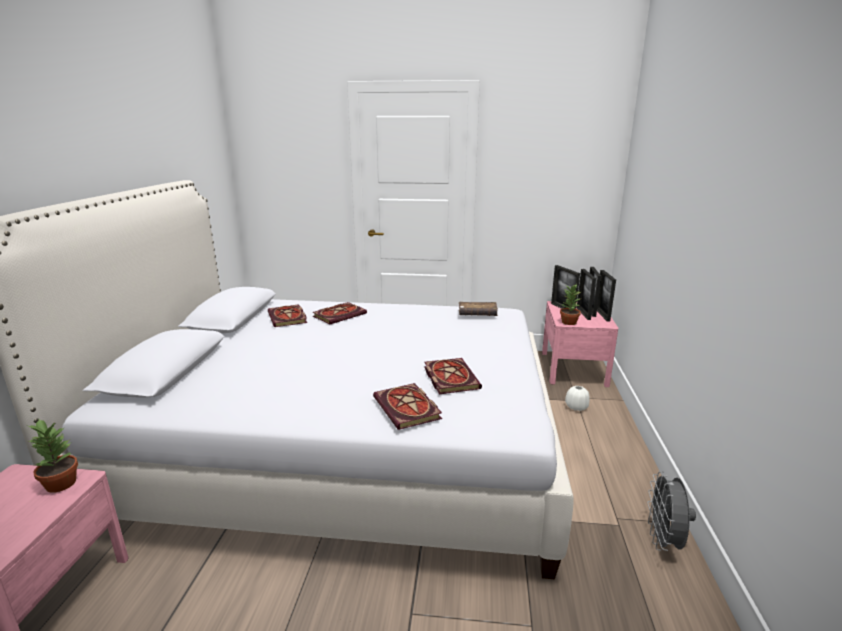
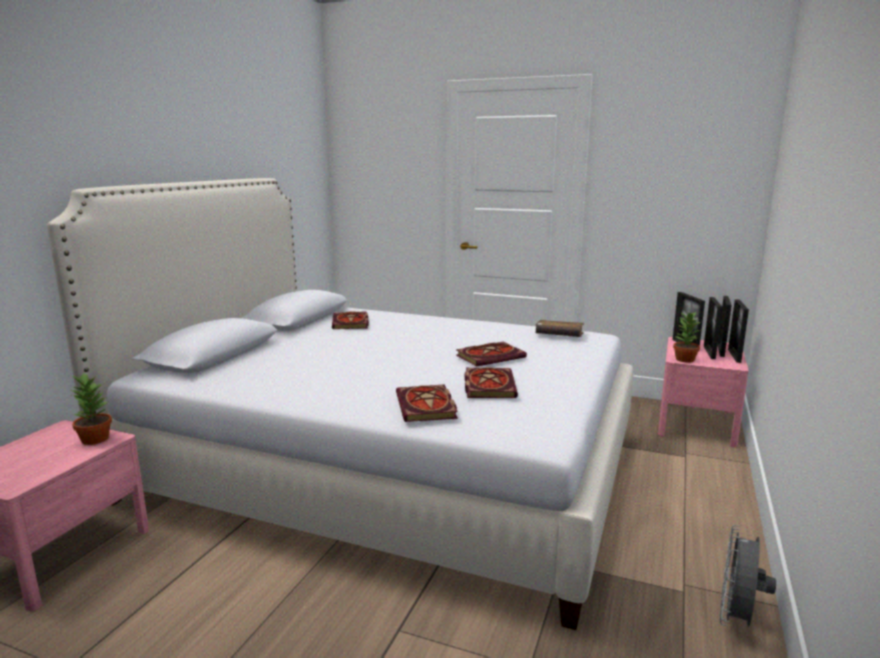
camera: 15 degrees right, 5 degrees down
(340, 315) = (405, 324): book -> book (491, 356)
(576, 407) = (682, 463): white vase -> none

